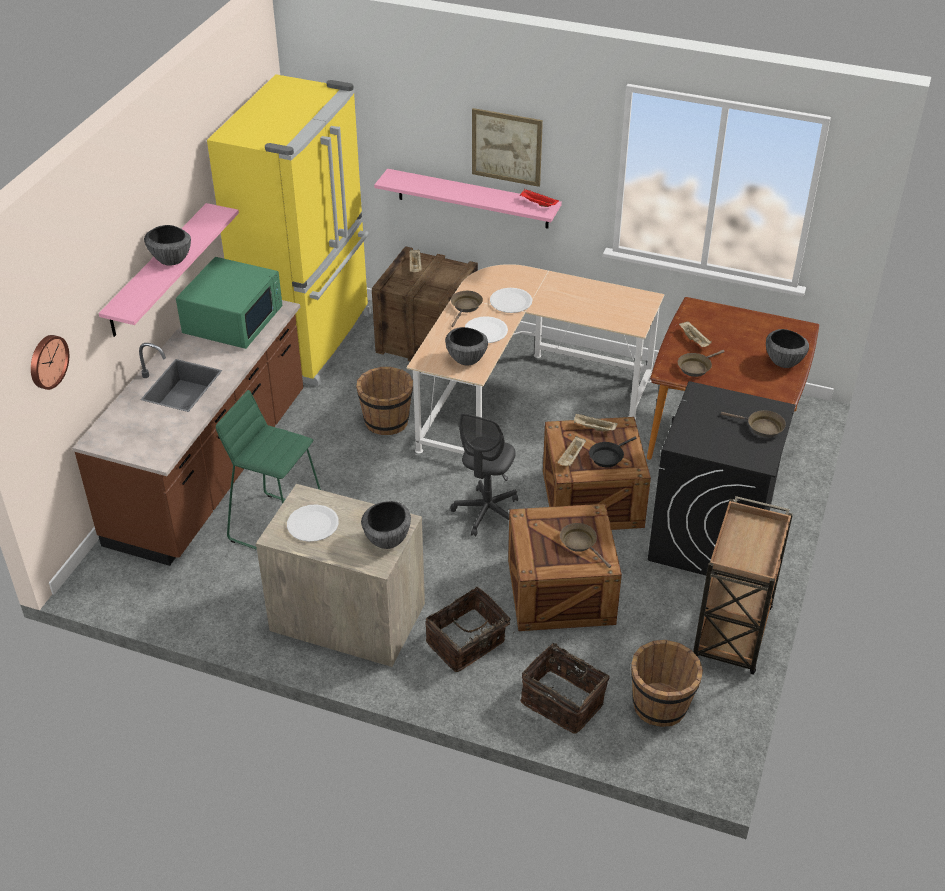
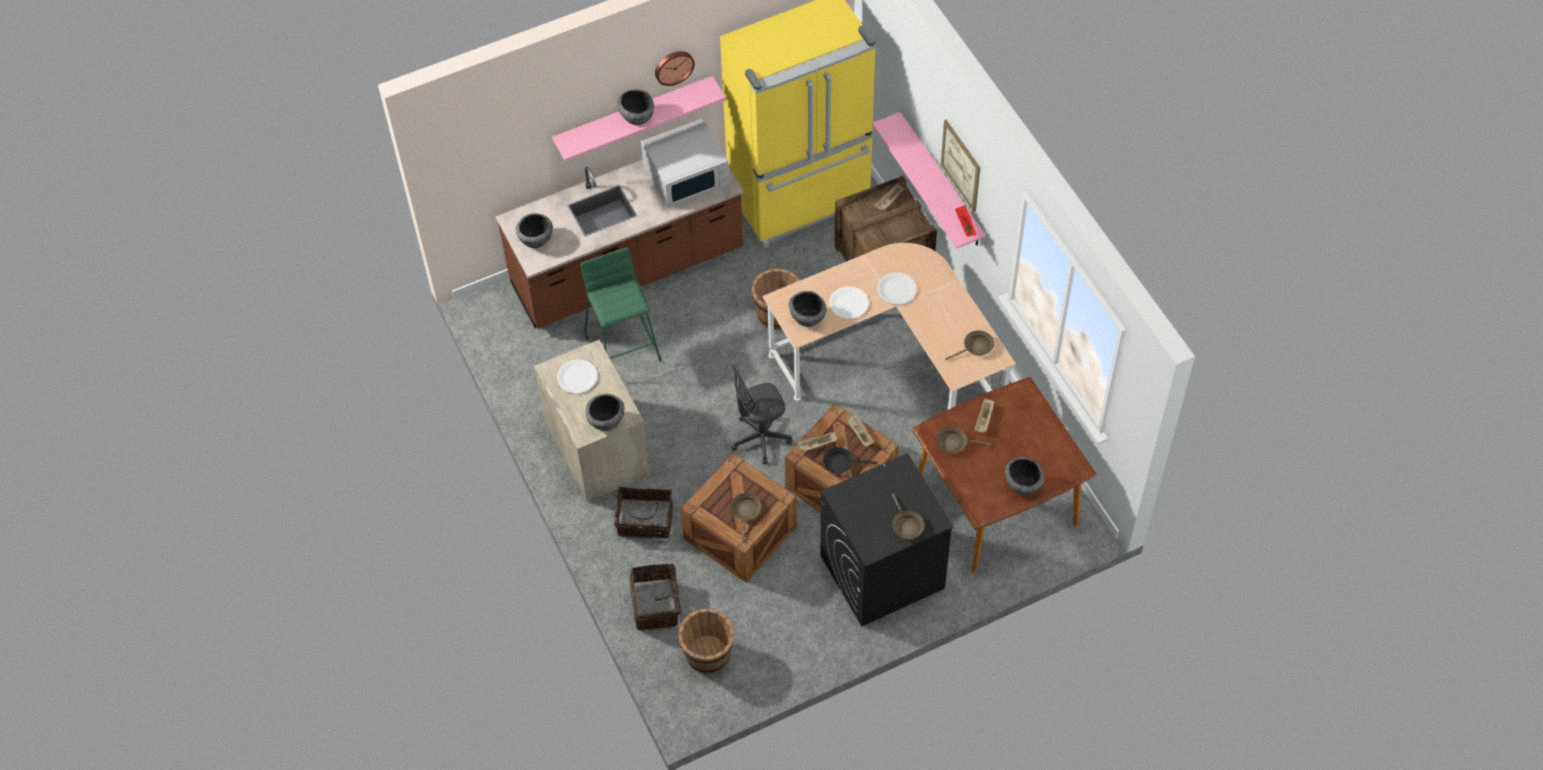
camera: 45 degrees right, 15 degrees up
(47, 361) = (486, 159): wall clock -> wall clock (673, 67)
(141, 442) = (536, 241): none -> bowl
(233, 320) = (687, 175): green microwave -> white microwave
(465, 307) = (860, 271): brown frying pan -> brown frying pan (976, 347)
(732, 635) = (808, 649): brown cart -> none

